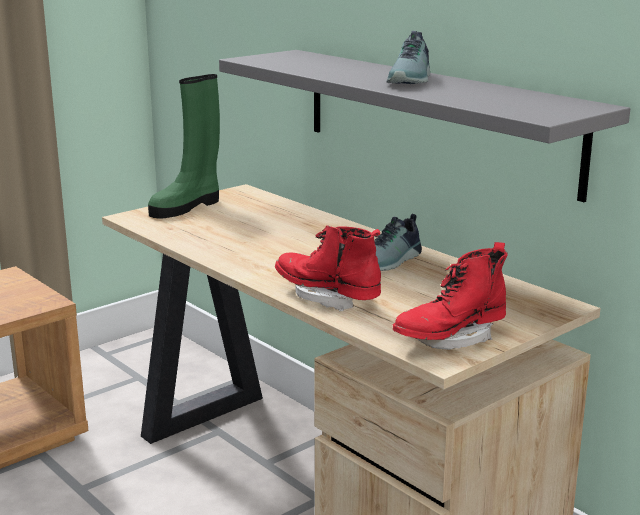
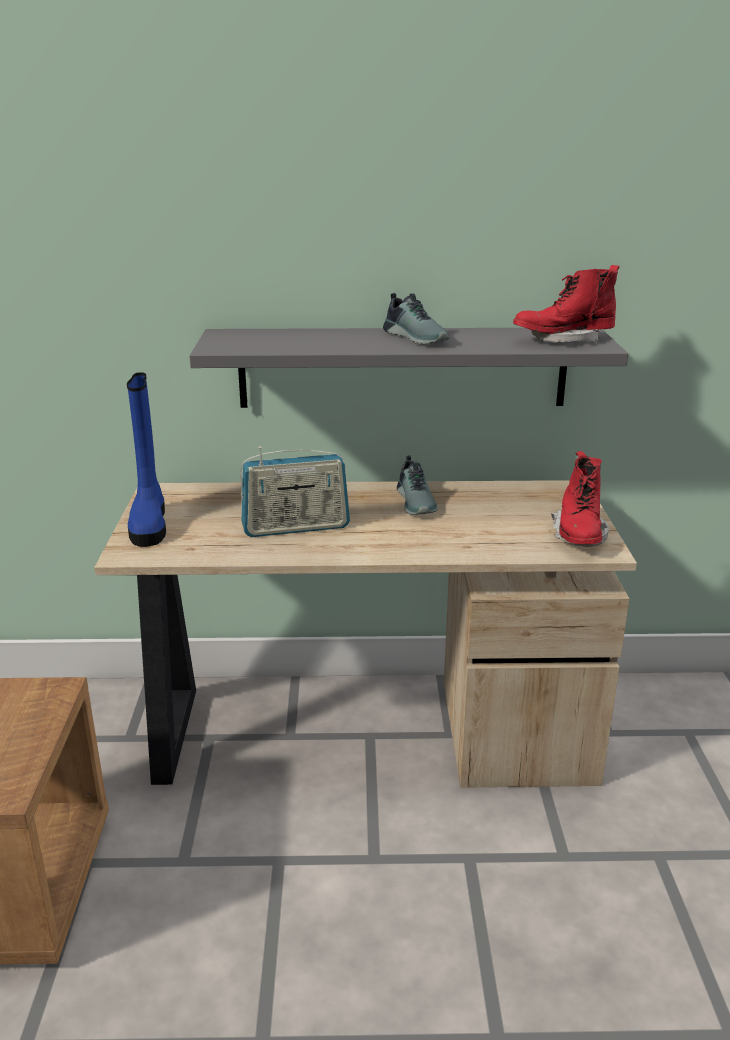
camera: 50 degrees left, 5 degrees up
(187, 207) = (149, 524): green boot -> blue boot
(260, 242) = (296, 527): none -> radio
(327, 297) = (451, 545): red boot -> red boot (563, 340)

